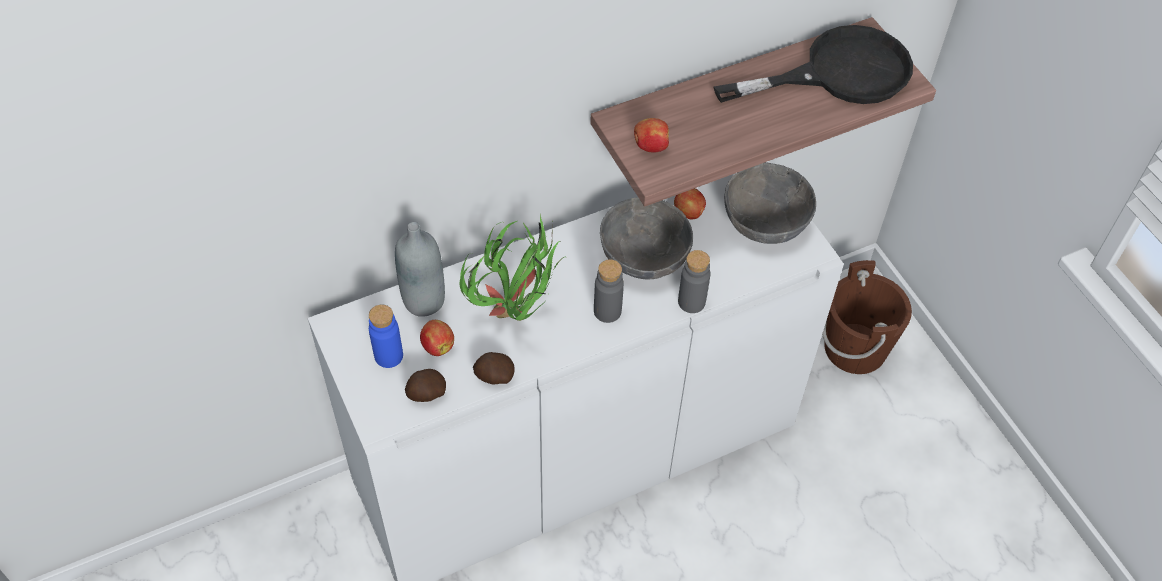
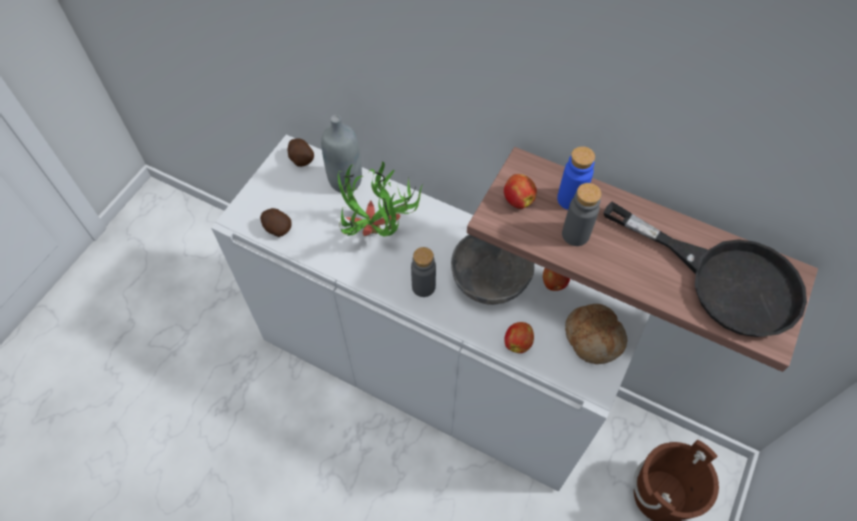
camera: 55 degrees right, 5 degrees up
(388, 356) = (290, 191): blue bottle -> blue bottle (570, 199)
(437, 346) = (317, 210): apple -> apple (518, 342)
(494, 376) = (318, 255): potato -> potato (301, 159)
(691, 302) = (476, 334): grey bottle -> grey bottle (575, 234)
(765, 221) = (594, 337): grey bowl -> bread

